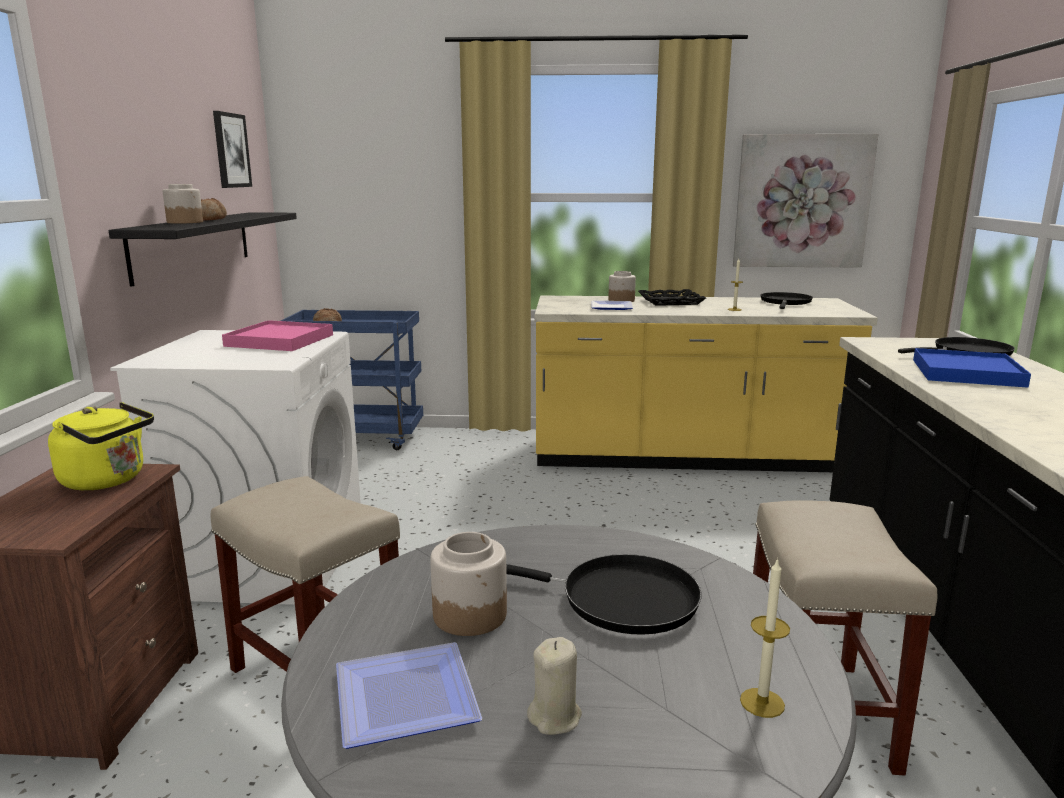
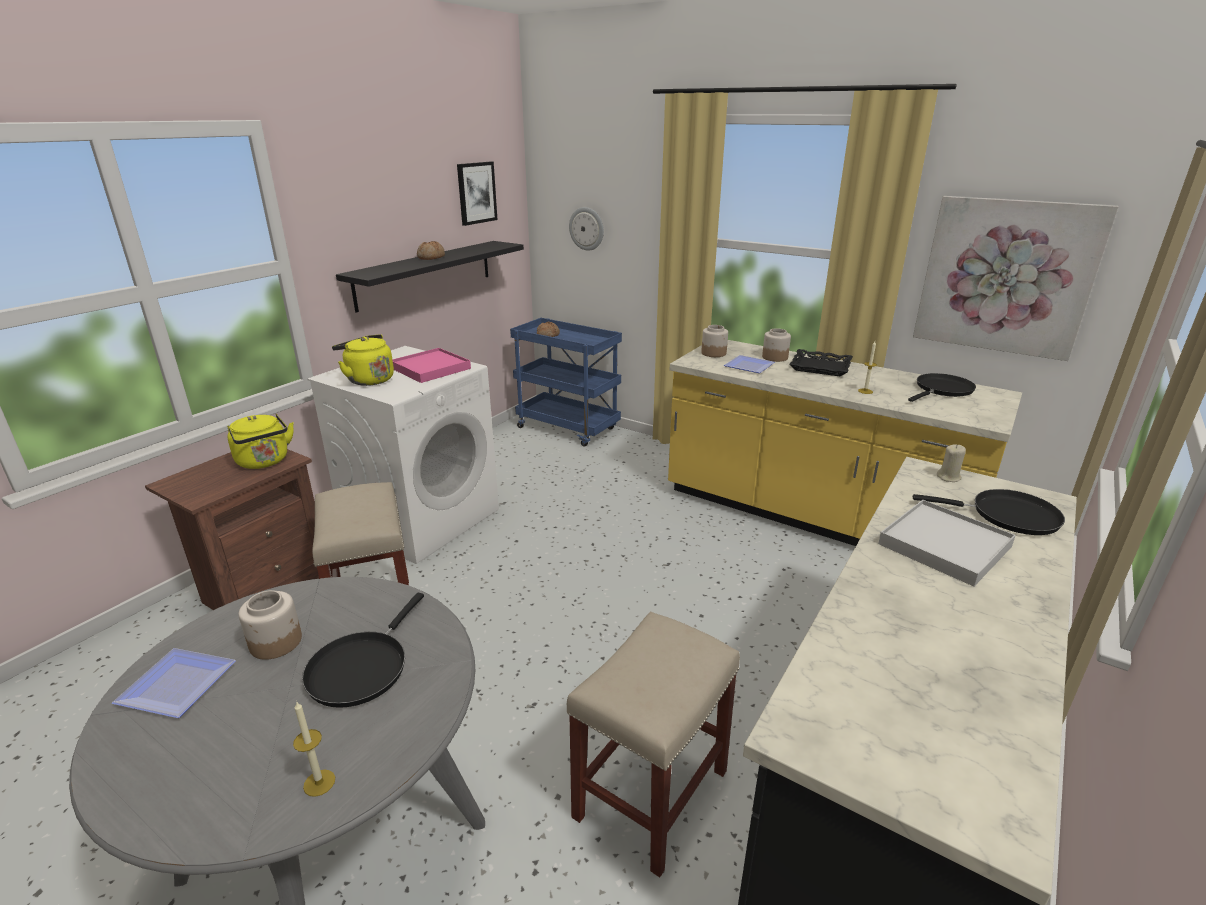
camera: 30 degrees right, 10 degrees up
(185, 222) = (405, 263): jar -> jar (713, 353)
(210, 357) = (368, 379): none -> yellow kettle
(360, 196) = (587, 228): none -> wall clock
(555, 717) = (217, 734): beige candle -> beige candle (948, 477)
(619, 600) = (361, 667): black frying pan -> black frying pan turned 60 degrees clockwise
(966, 373) = (944, 545): blue tray -> white tray

